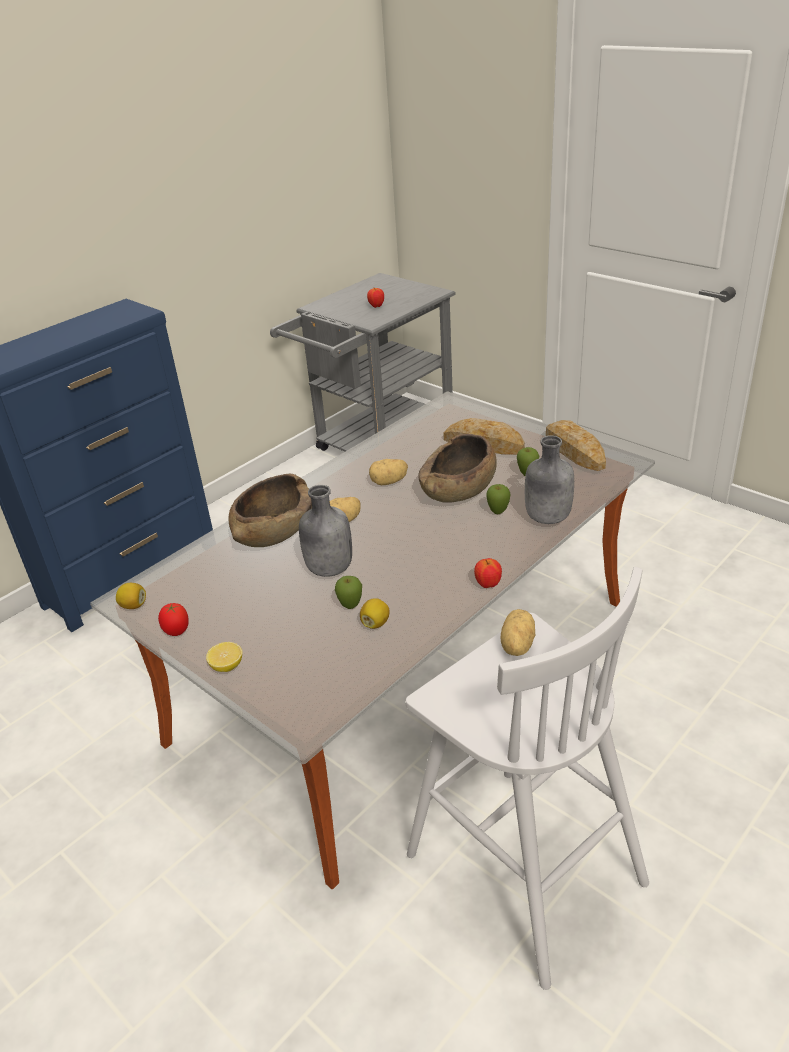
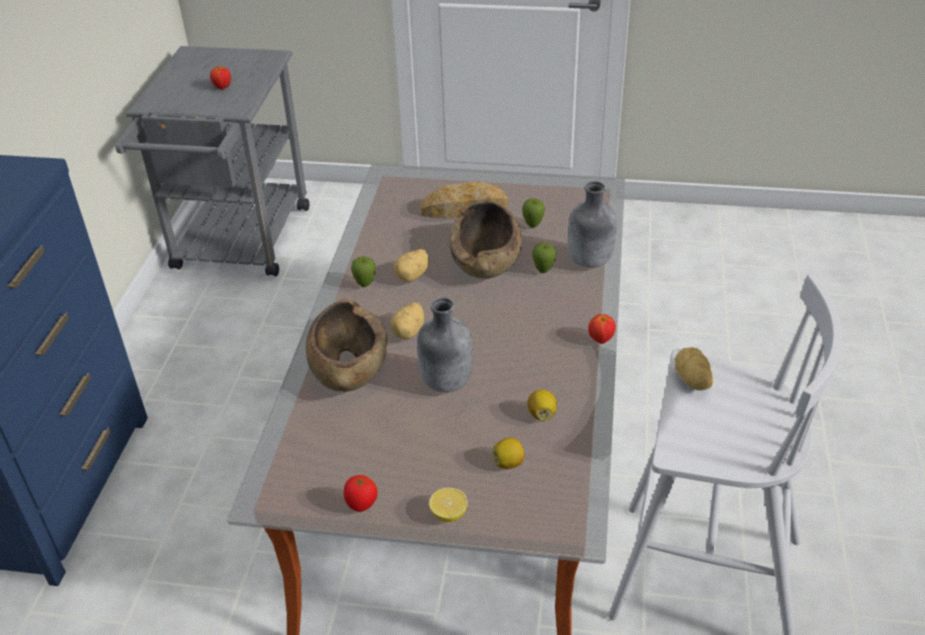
camera: 35 degrees left, 5 degrees up
(133, 605) = (283, 501): lemon -> lemon (509, 463)
(350, 606) = (503, 409): apple -> apple (365, 284)
(574, 451) = (551, 190): bread -> none

